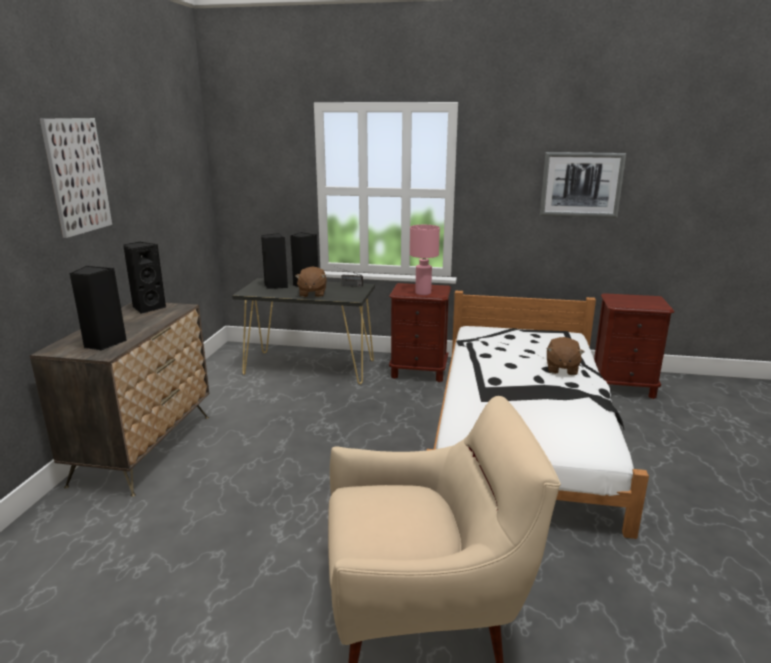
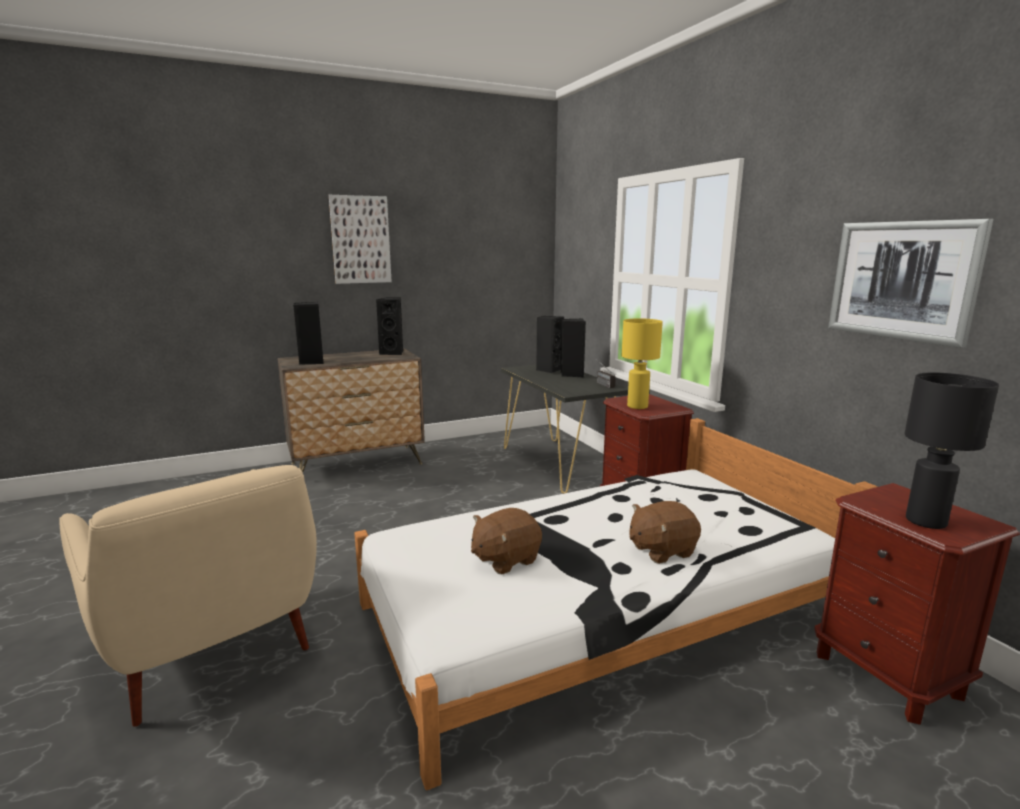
camera: 55 degrees right, 5 degrees down
(312, 294) = (552, 381): brown plush toy -> brown plush toy (505, 559)
(422, 293) = (637, 406): pink table lamp -> yellow table lamp
(647, 304) = (926, 522): none -> black table lamp

